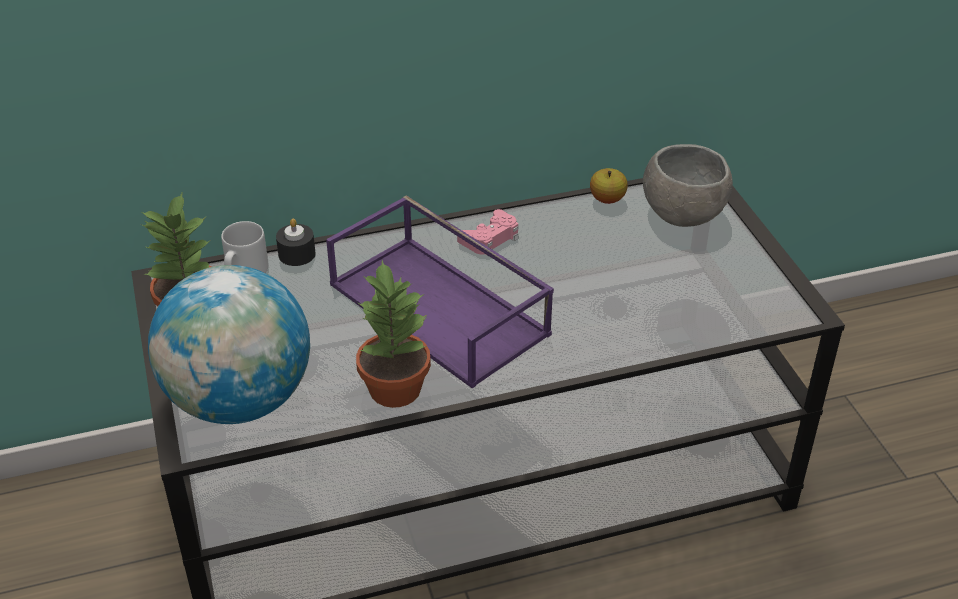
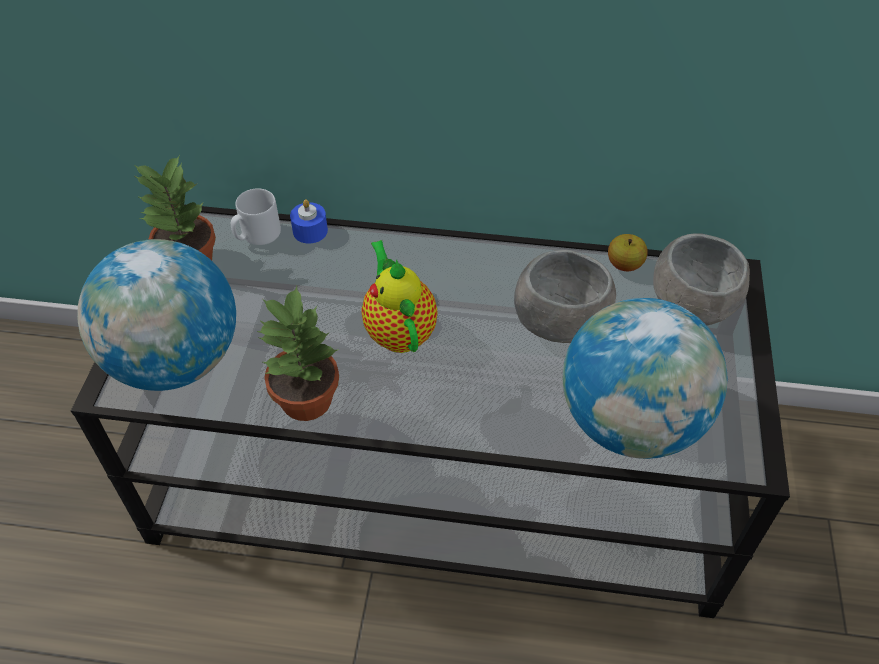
camera: 25 degrees right, 10 degrees up
(297, 254) = (310, 231): black candle -> blue candle
(441, 309) = (399, 330): purple tray -> teapot
(490, 239) = (488, 271): pink game controller -> none
(580, 261) = (557, 324): none -> grey bowl
(689, 315) = (630, 423): none -> globe

